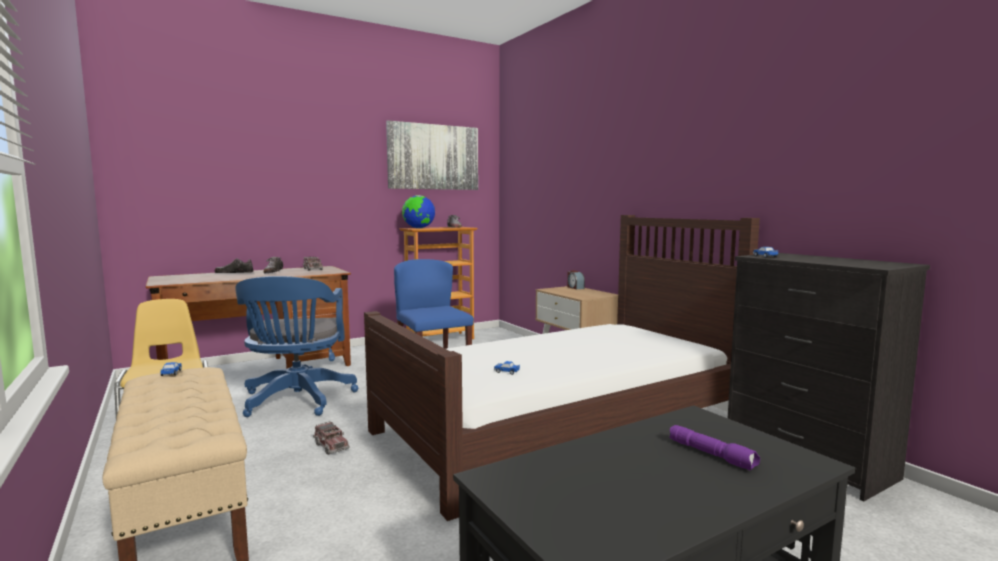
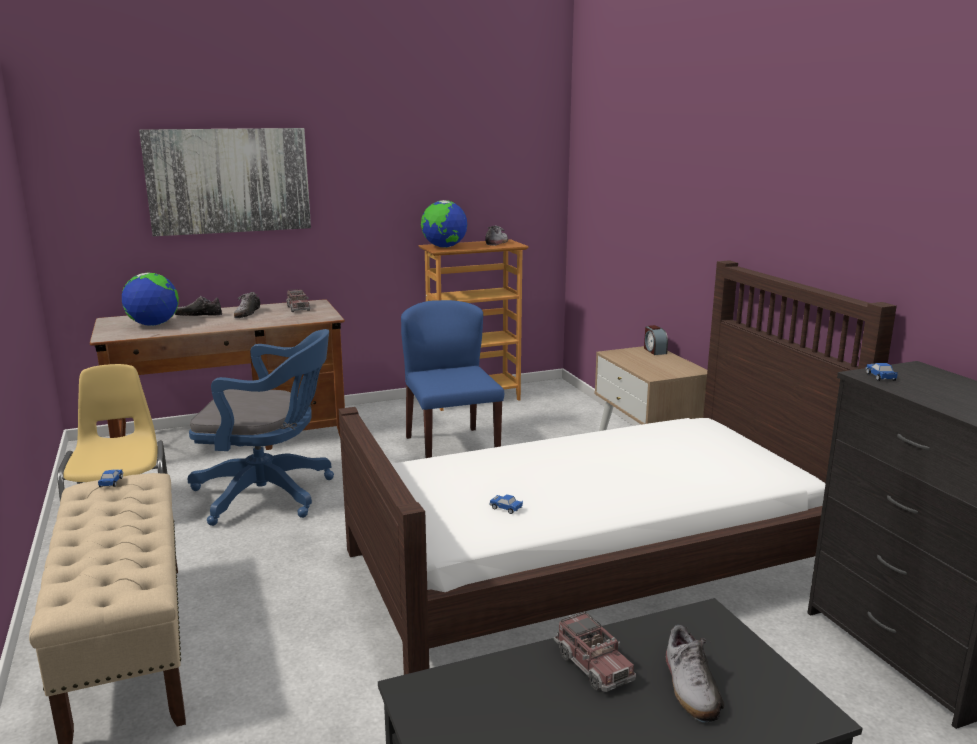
camera: 10 degrees right, 10 degrees up
(198, 277) = (153, 325): none -> globe
(296, 401) = (270, 494): blue office chair -> blue office chair turned 90 degrees counterclockwise
(331, 446) = (299, 569): toy truck -> toy truck (593, 665)
(433, 157) = (469, 139): picture -> picture (229, 181)
(712, 455) = (691, 687): purple flashlight -> shoe

